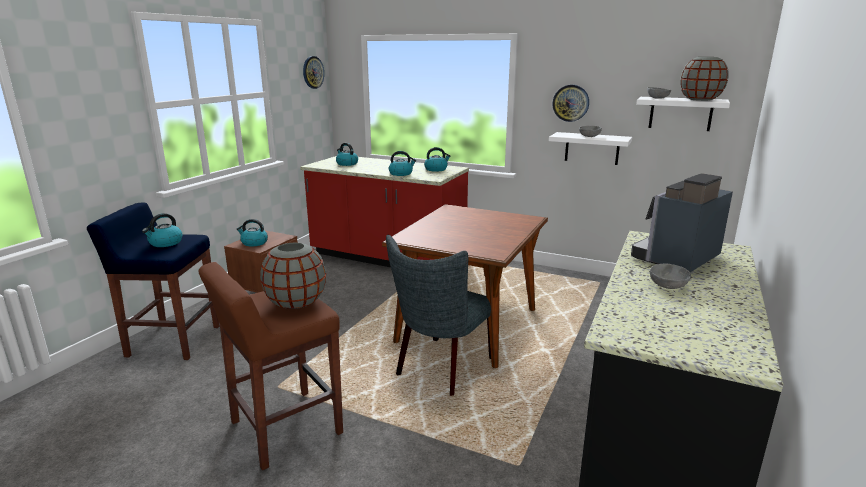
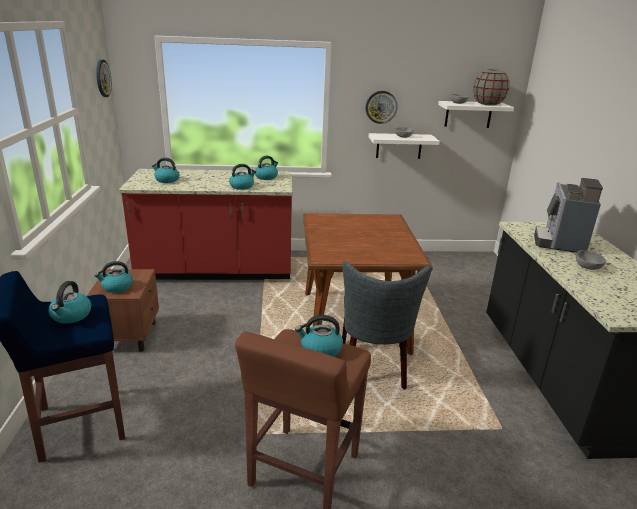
camera: 30 degrees left, 5 degrees up
(296, 302) = (320, 349): grey vase -> kettle

